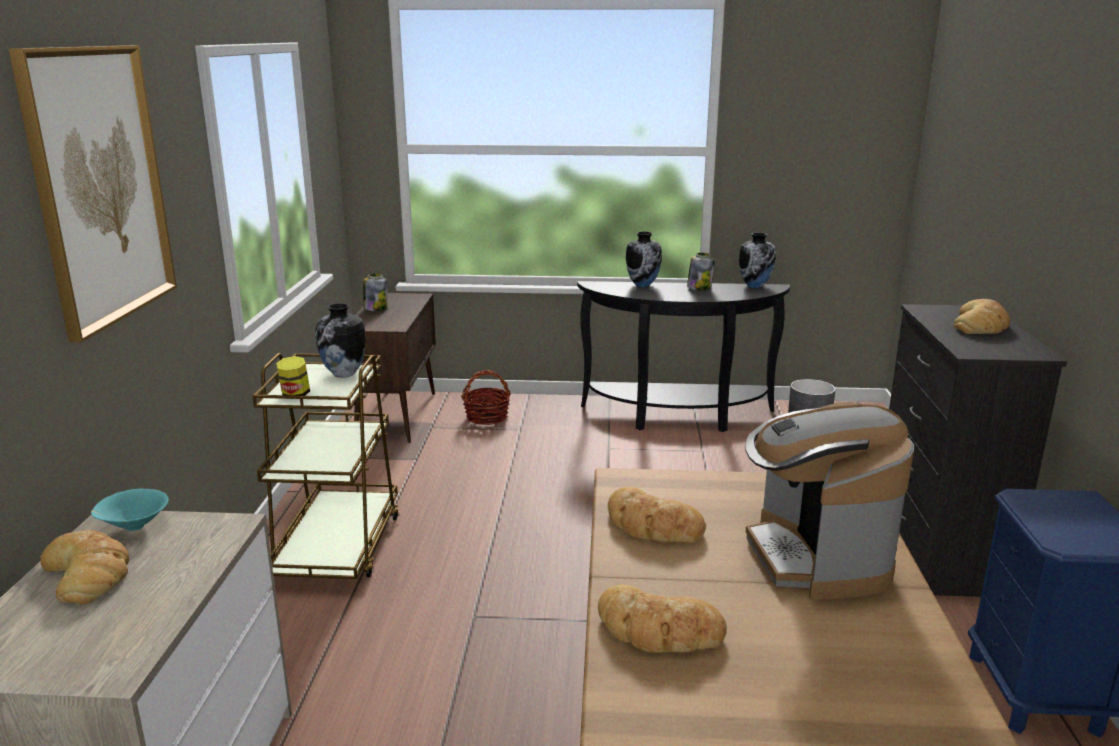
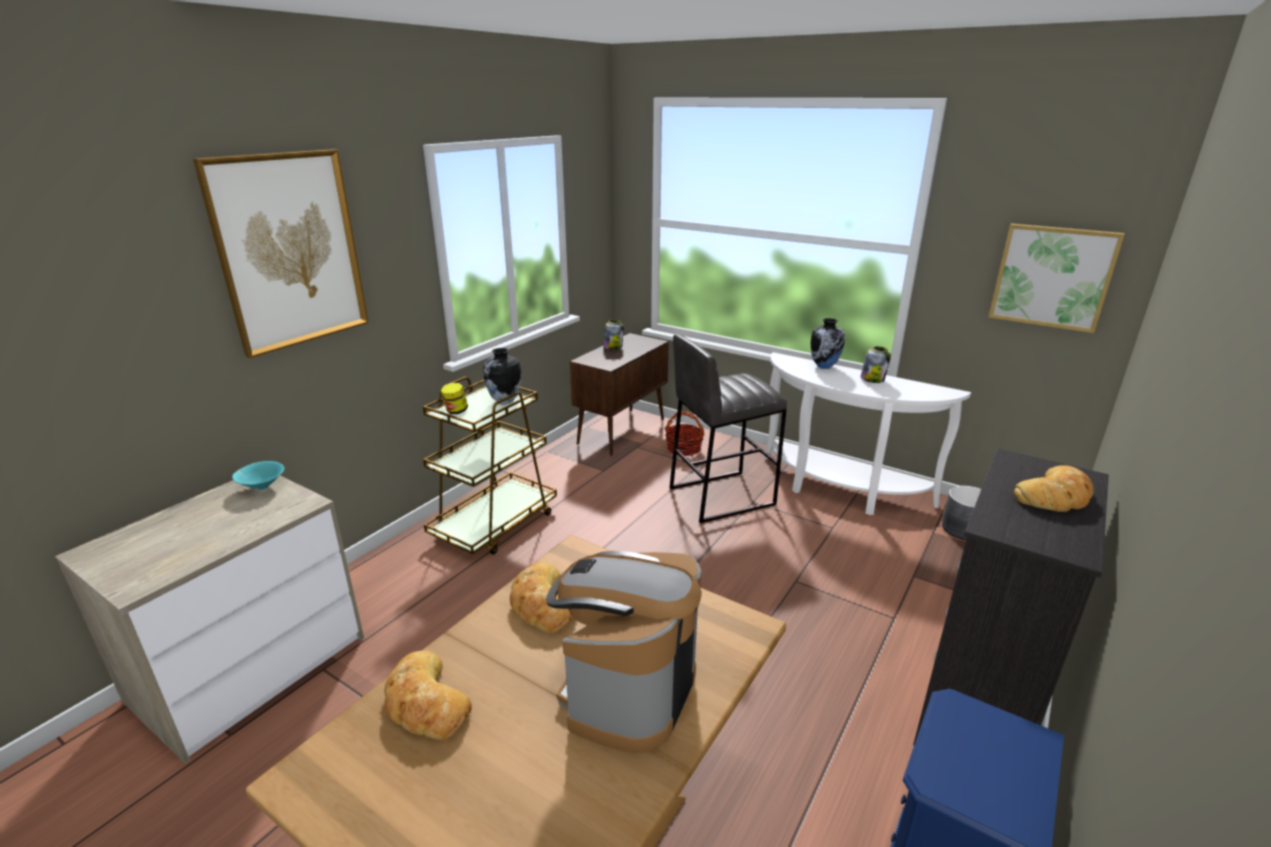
camera: 30 degrees right, 5 degrees up
(88, 573) = (205, 512): bread -> none
(570, 451) = (720, 496): none -> grey stool
(678, 418) = (839, 490): black console table -> white console table
(755, 286) = (932, 387): vase -> none
(839, 163) = (1052, 277): none -> picture

